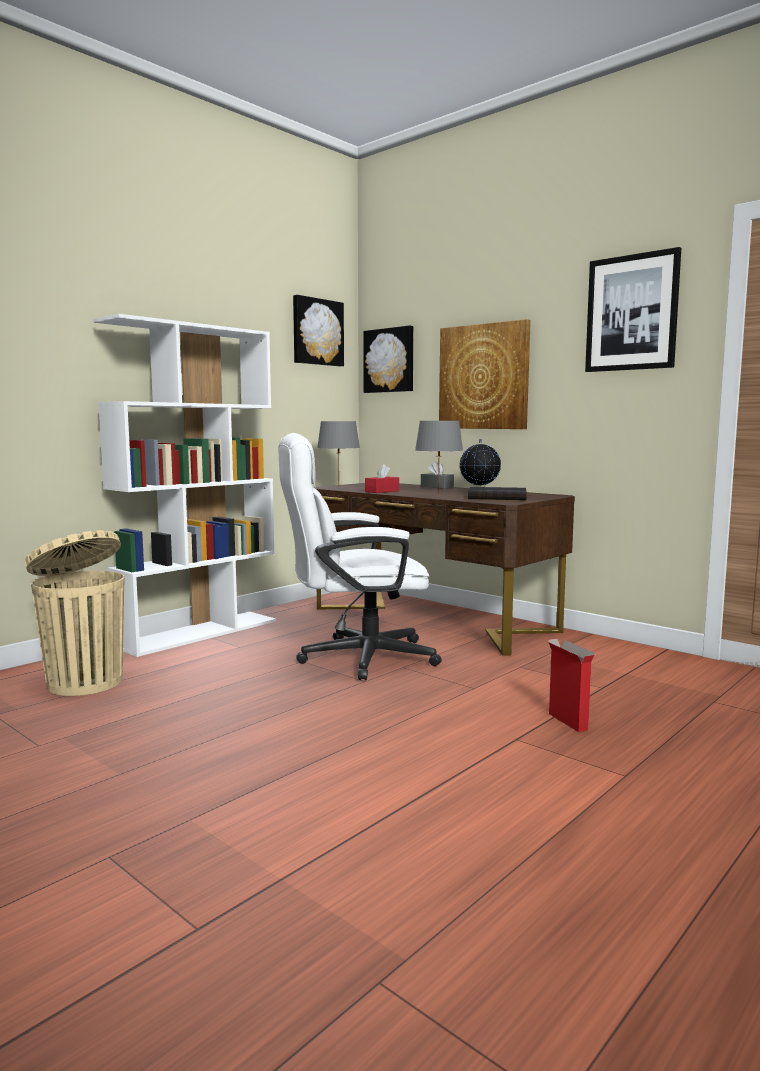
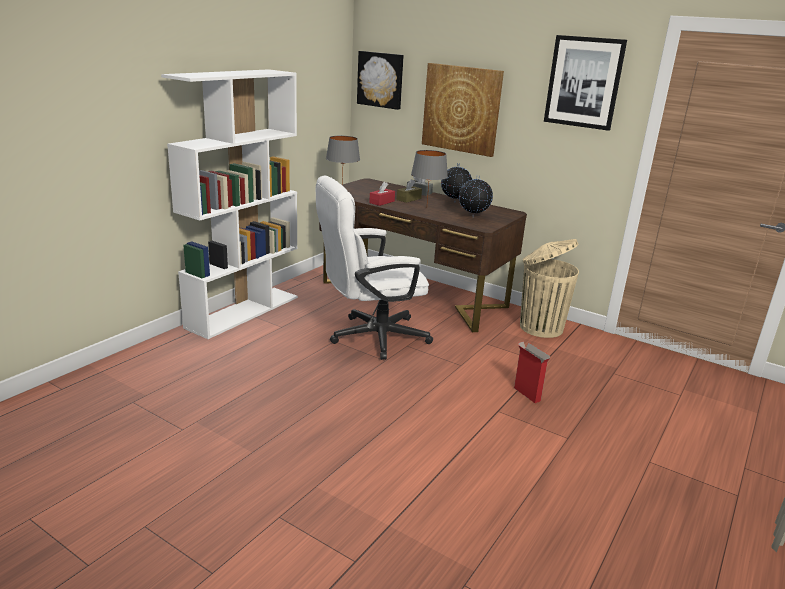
camera: 10 degrees left, 15 degrees up
(84, 682) = (181, 367): beige trash can -> beige trash can (539, 327)
(317, 332) = (322, 55): picture -> none
(419, 490) = (409, 199): none -> brown tissue box
(497, 497) = (473, 217): black book -> globe

